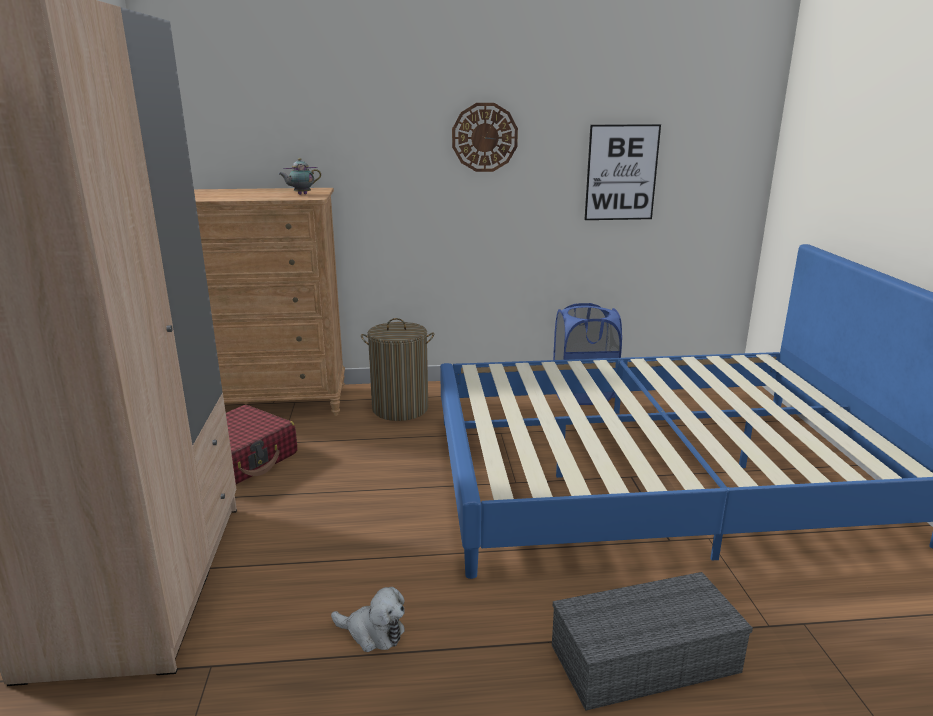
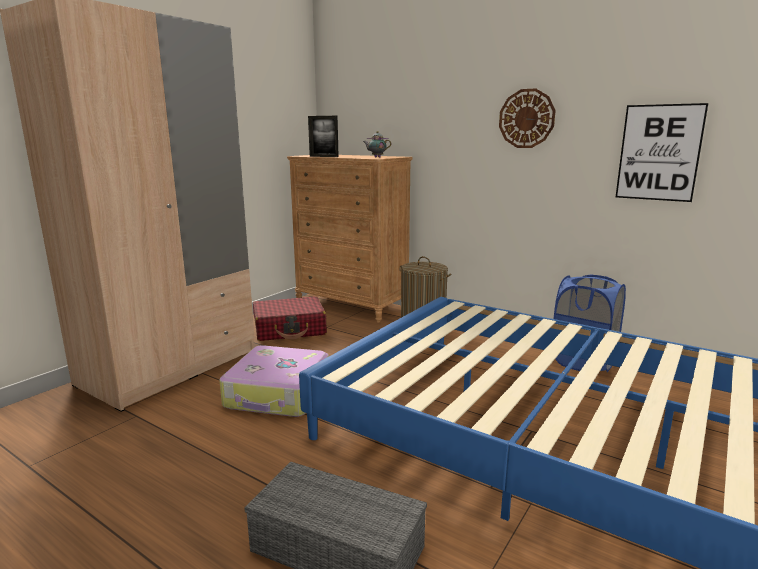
camera: 40 degrees right, 5 degrees down
(216, 199) = (323, 156): none -> picture frame
(357, 547) = (278, 394): none -> suitcase
(373, 633) = (217, 439): plush toy -> none

